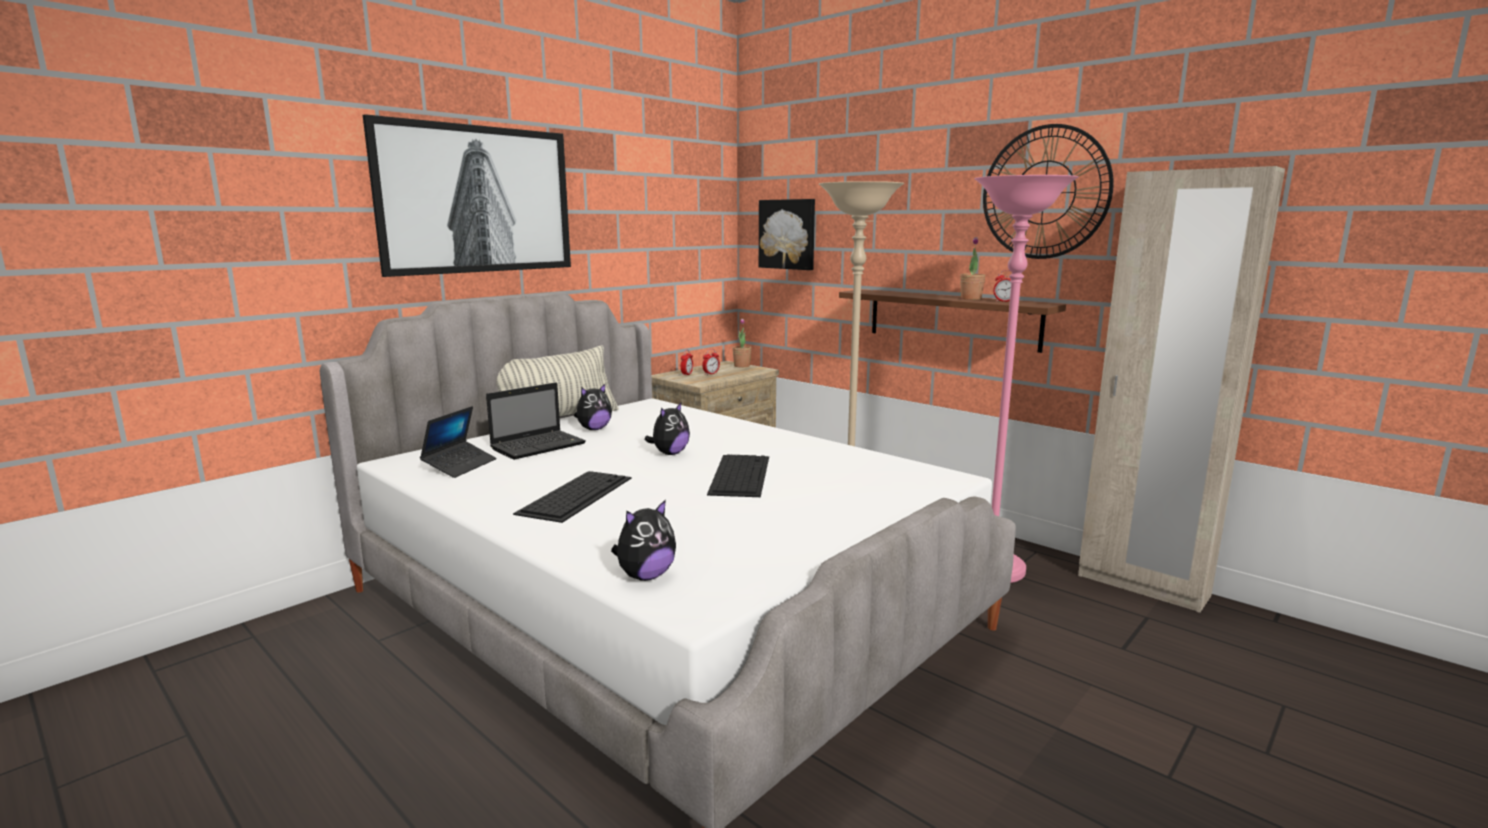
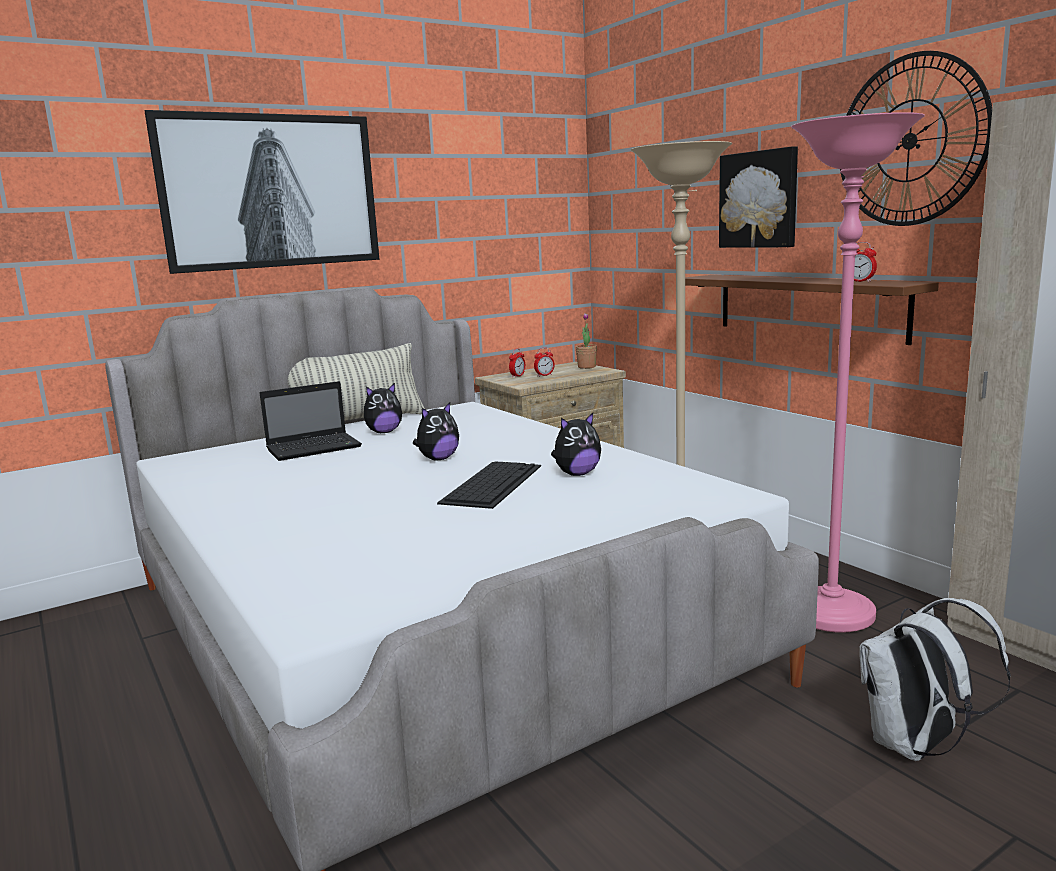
camera: 15 degrees right, 0 degrees up
(460, 466) = (224, 465): laptop -> none
(576, 494) = (306, 498): keyboard -> none
(645, 576) = (297, 585): plush toy -> plush toy (577, 474)
(788, 234) = (636, 215): picture -> picture (759, 199)
(971, 298) = (823, 280): potted plant -> none
(1099, 667) = (916, 746): none -> white backpack

